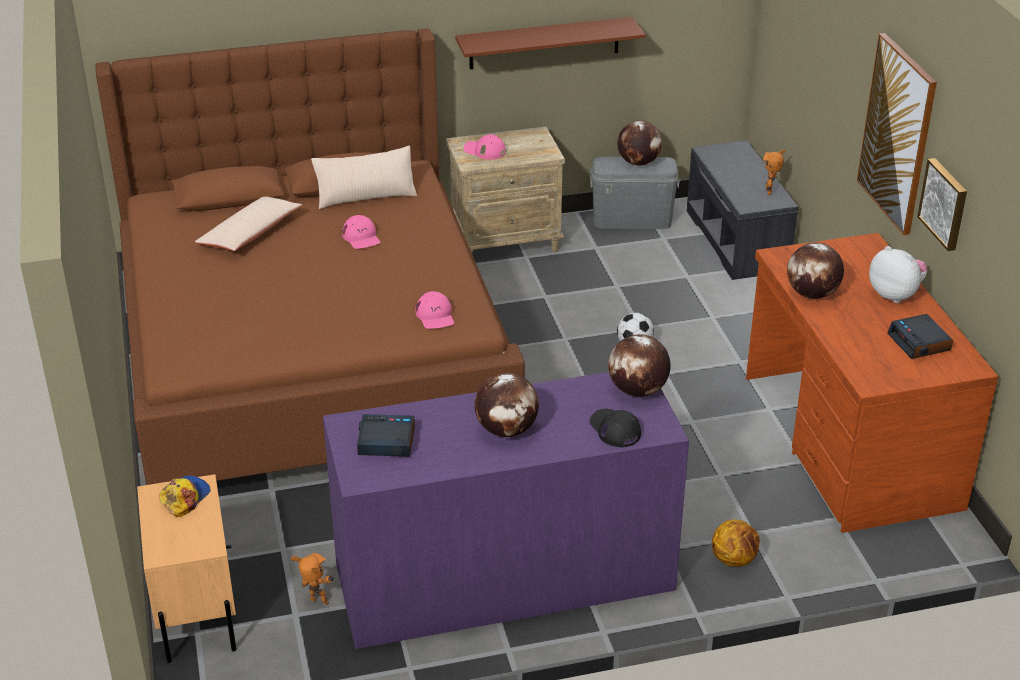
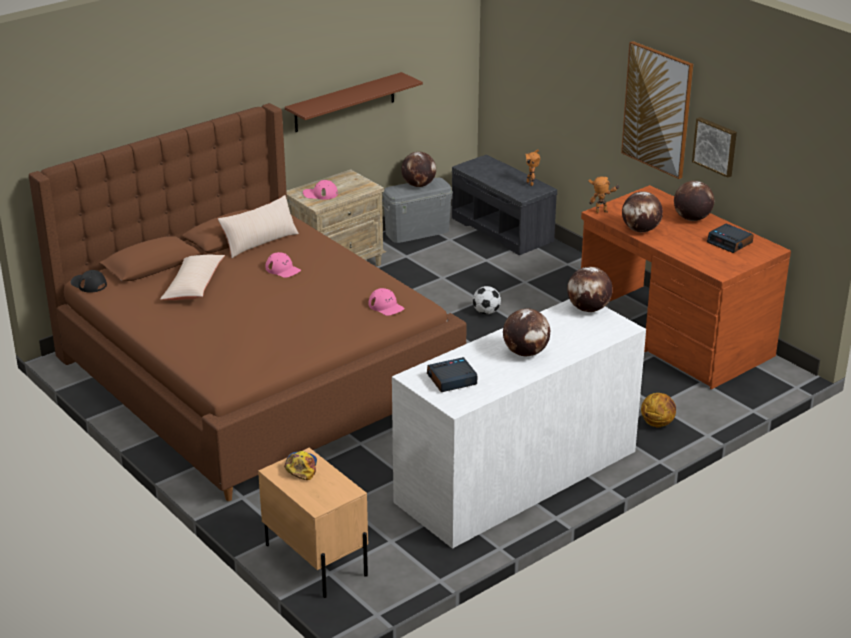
camera: 25 degrees left, 5 degrees down
(318, 603) = (401, 529): toy robot -> toy robot (602, 213)
(504, 577) = (516, 476): purple dresser -> white dresser
(614, 429) = (594, 334): black cap -> black cap (88, 284)
(895, 294) = (691, 219): plush toy -> globe

